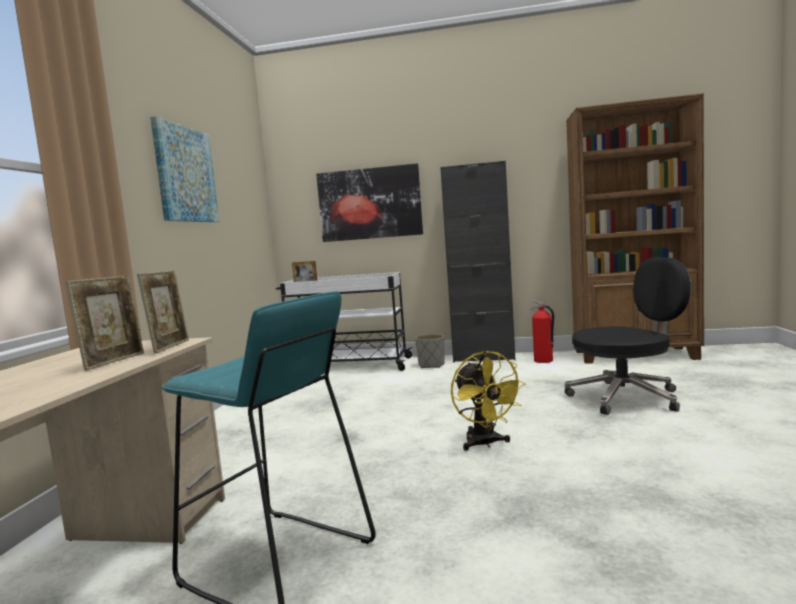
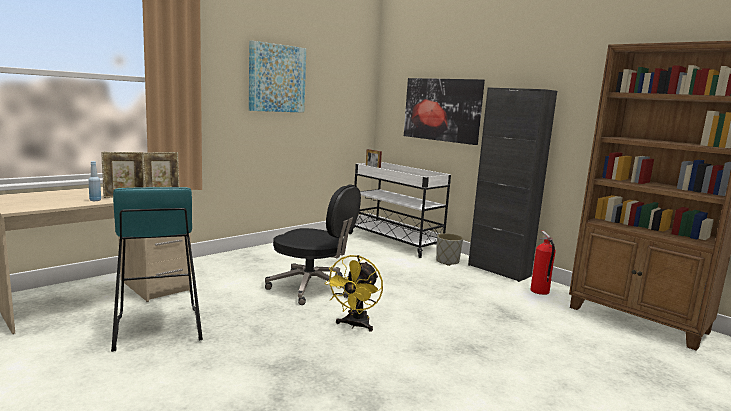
camera: 35 degrees right, 5 degrees up
(83, 376) = (95, 200): none -> blue bottle
(626, 397) = (526, 345): black office chair -> black office chair (312, 288)

